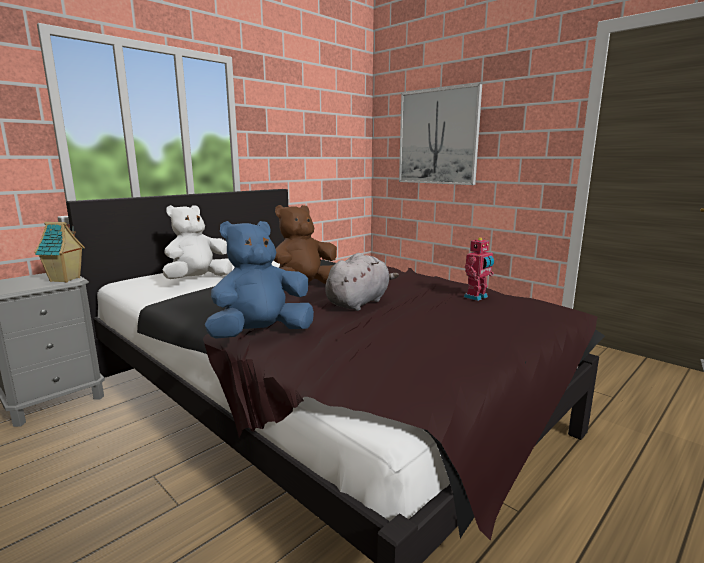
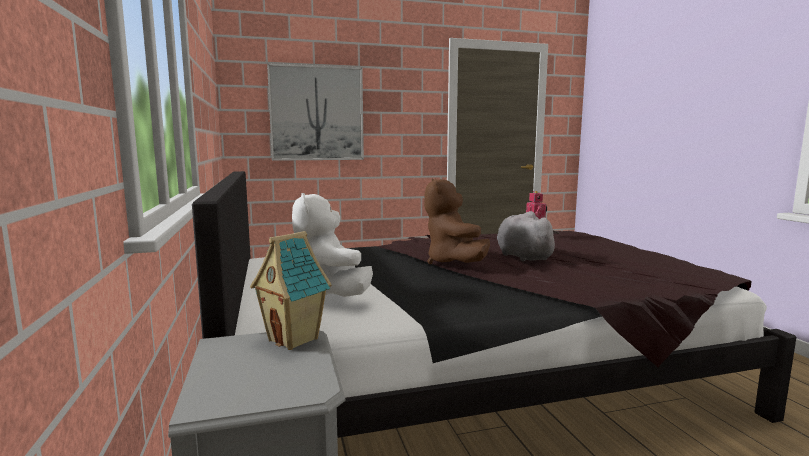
camera: 60 degrees left, 5 degrees down
(261, 334) = (592, 286): blue plush toy -> none

